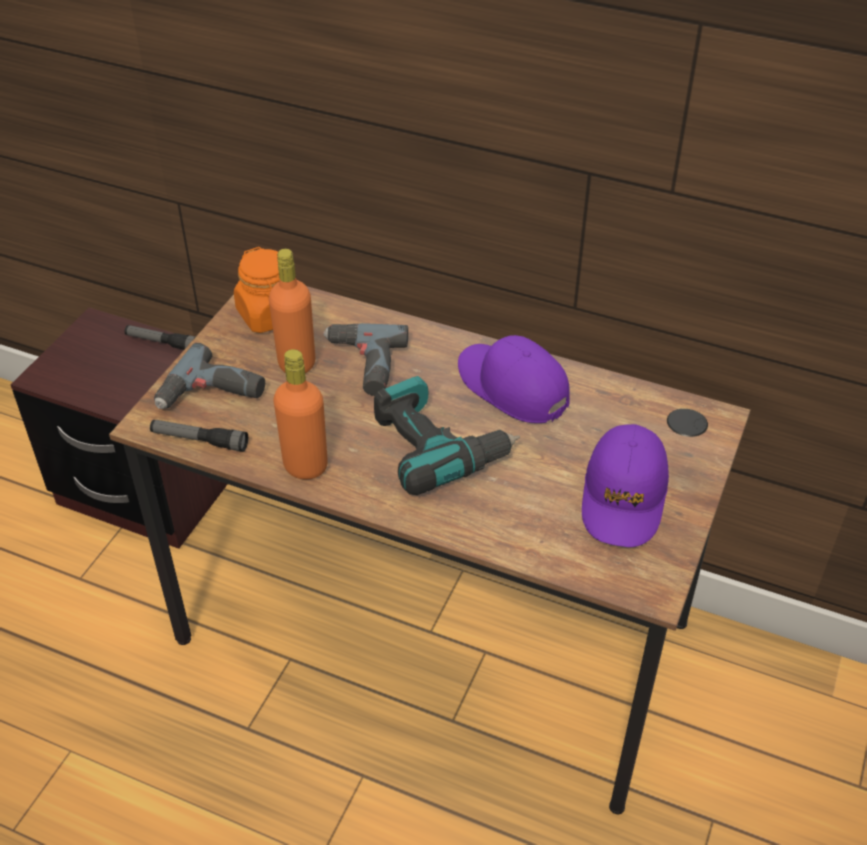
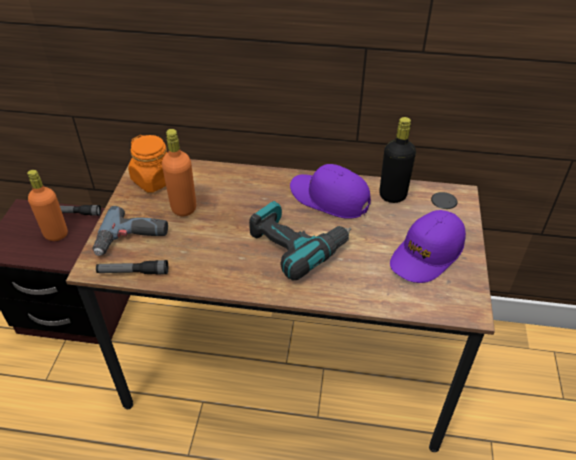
camera: 15 degrees left, 0 degrees up
(305, 466) = (213, 275): orange bottle -> orange bottle (56, 234)
(362, 365) = (228, 201): power drill -> none
(609, 400) = (392, 195): none -> black bottle
(624, 496) = (427, 254): purple cap -> purple cap turned 45 degrees clockwise

